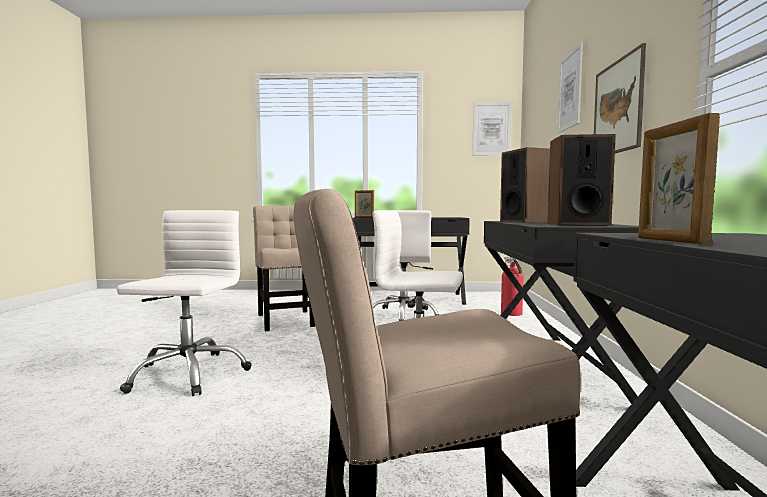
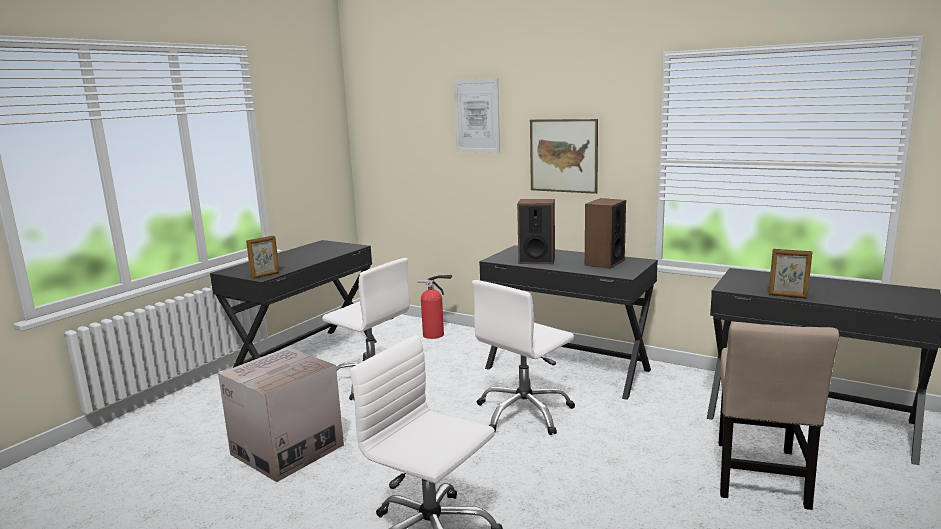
camera: 60 degrees left, 10 degrees up
(285, 319) = (287, 450): beige chair -> cardboard box
(491, 129) = (324, 123): picture -> none

